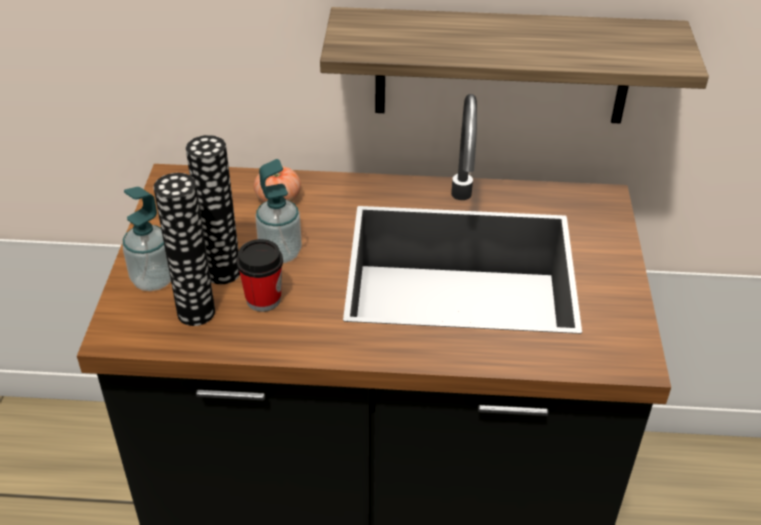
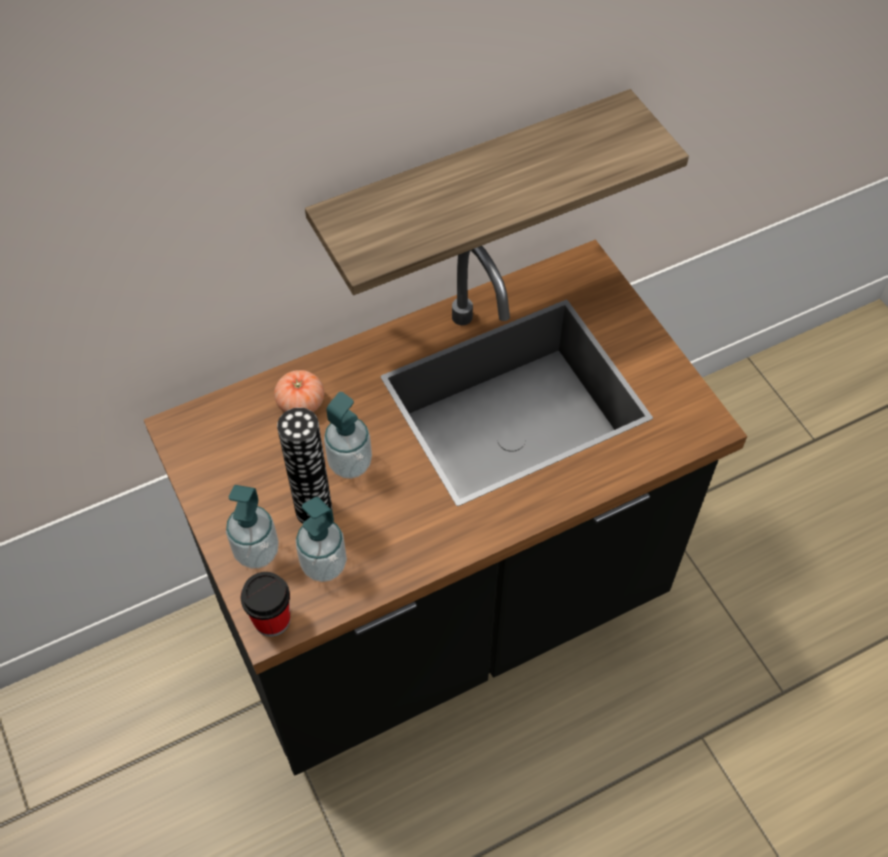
camera: 30 degrees left, 15 degrees up
(196, 312) = (324, 564): vase -> soap dispenser
(263, 299) = (373, 520): cup -> cup (272, 619)

